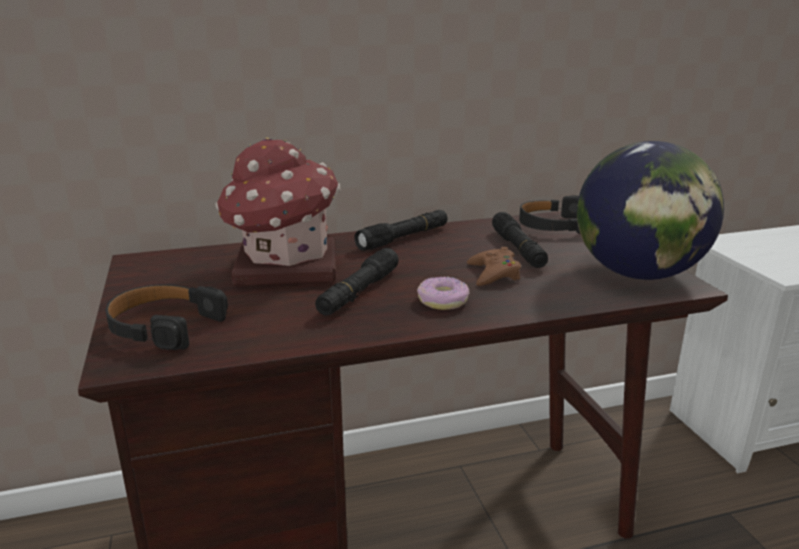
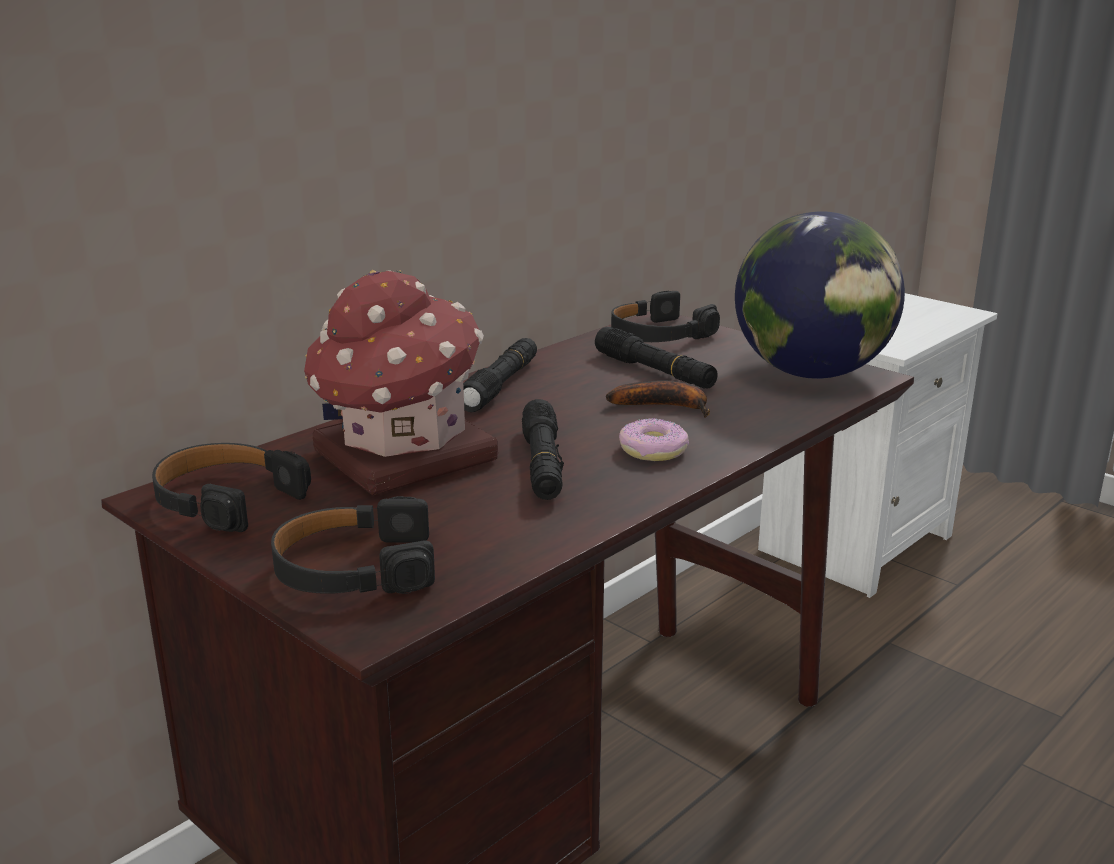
camera: 30 degrees left, 0 degrees up
(164, 269) = (226, 499): none -> black headphones
(493, 274) = (665, 406): brown game controller -> banana

